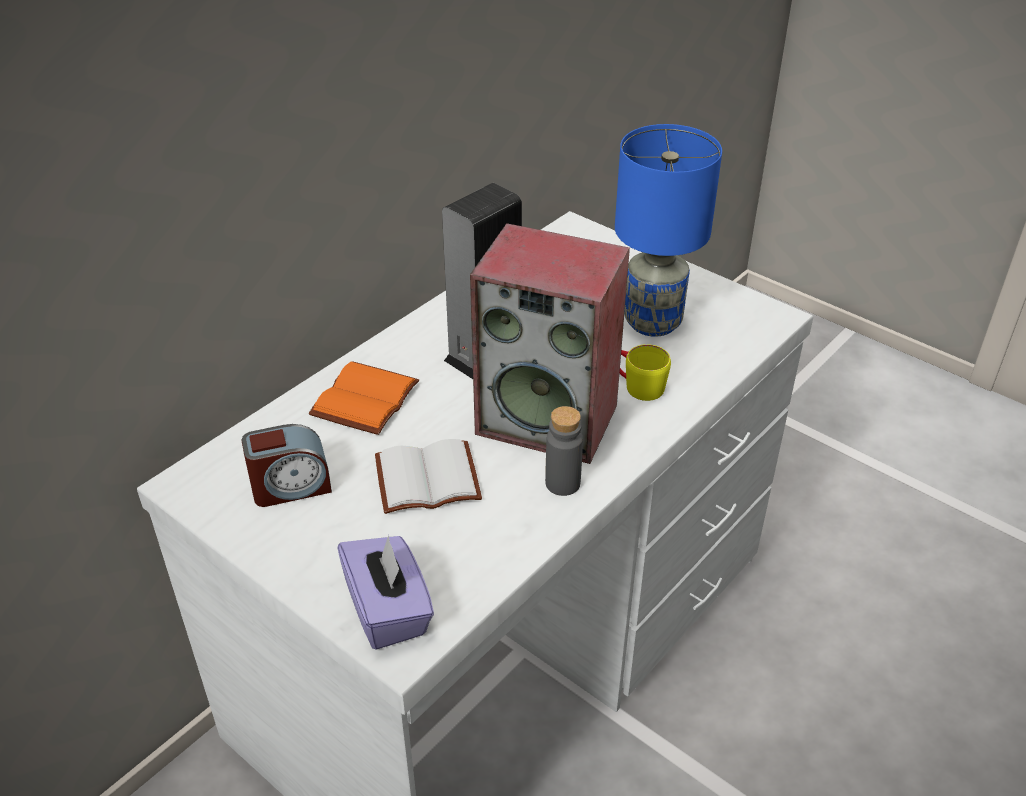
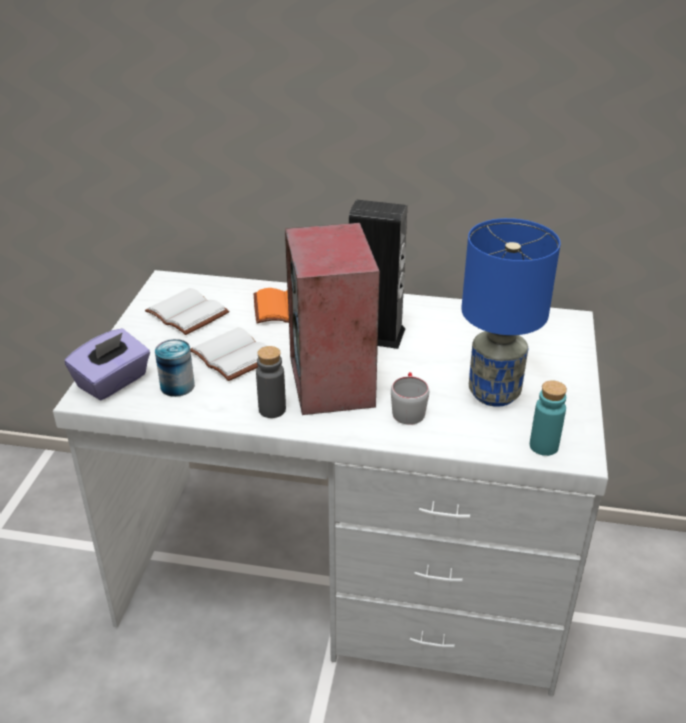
camera: 60 degrees right, 5 degrees down
(291, 487) = (189, 313): alarm clock -> white book
(450, 549) = (177, 386): none -> can
(636, 385) = (408, 409): yellow mug -> grey mug
(750, 329) = (543, 446): none -> turquoise bottle

